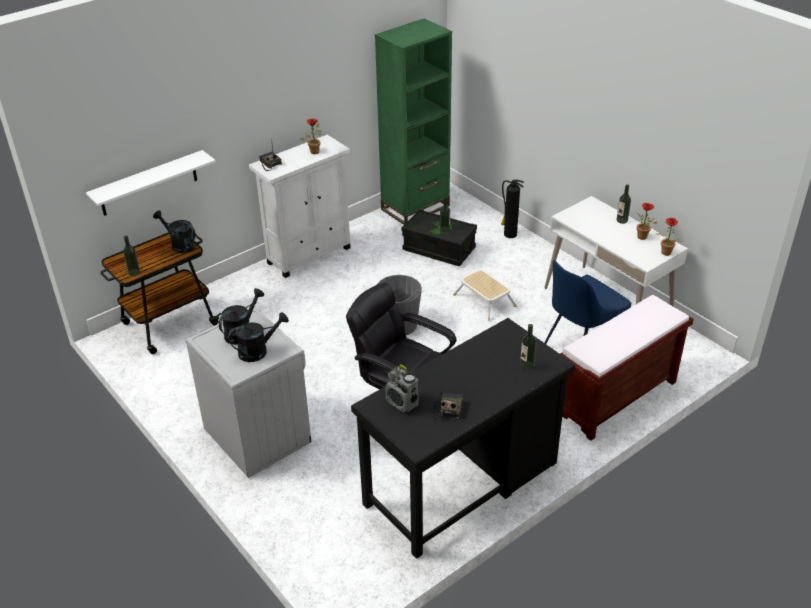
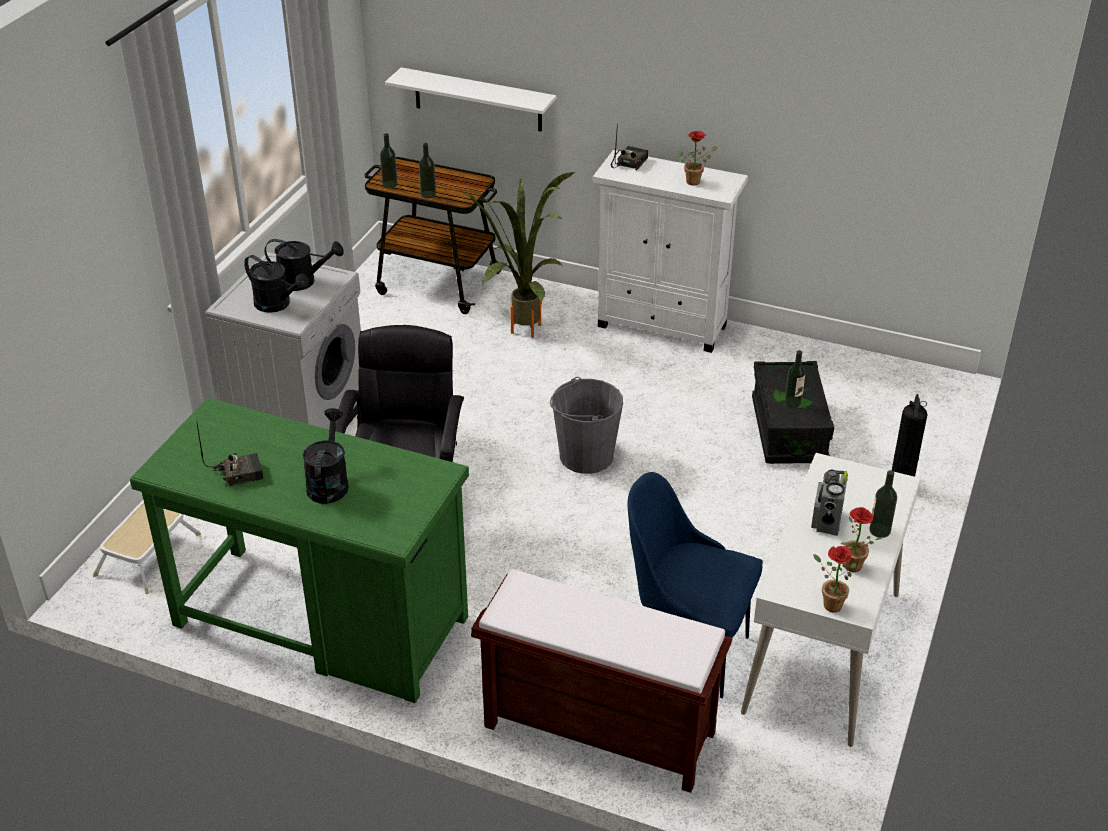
camera: 60 degrees right, 0 degrees up
(179, 245) = (463, 190): black watering can -> black watering can (328, 482)
(260, 309) = (520, 334): none -> potted plant
(402, 403) = (231, 433): radio -> radio (826, 521)
(415, 207) = (866, 373): green bookcase -> none
(462, 484) = (319, 622): black desk -> green desk
(484, 300) = (710, 516): beige step ladder -> beige step ladder (147, 554)
(527, 365) = (371, 513): bottle -> bottle (428, 194)

